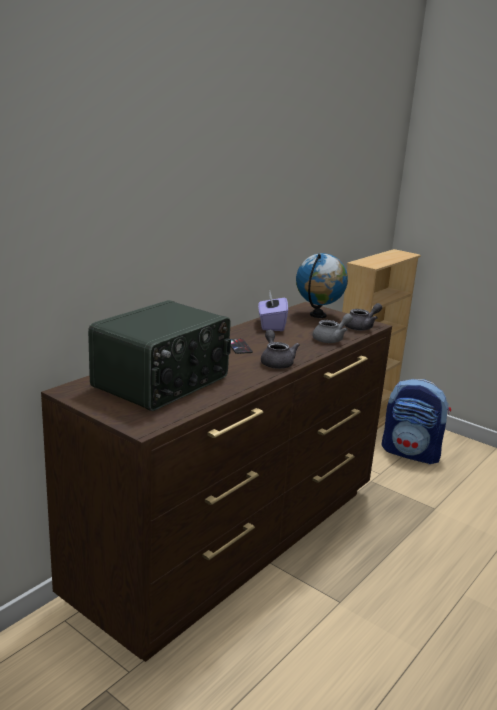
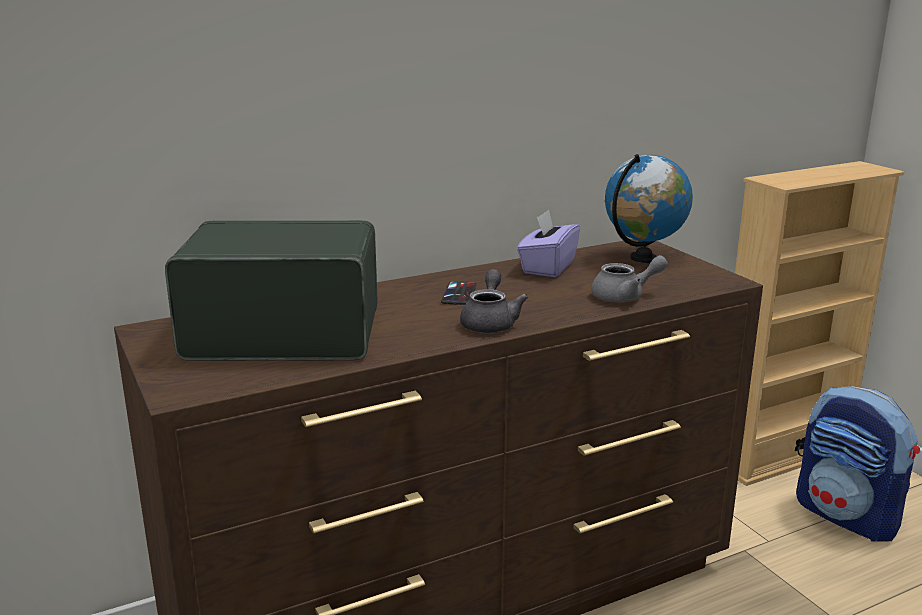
camera: 25 degrees right, 0 degrees up
(163, 382) = (284, 333): radio -> radio turned 150 degrees counterclockwise
(362, 327) = (702, 283): grey teapot -> none

